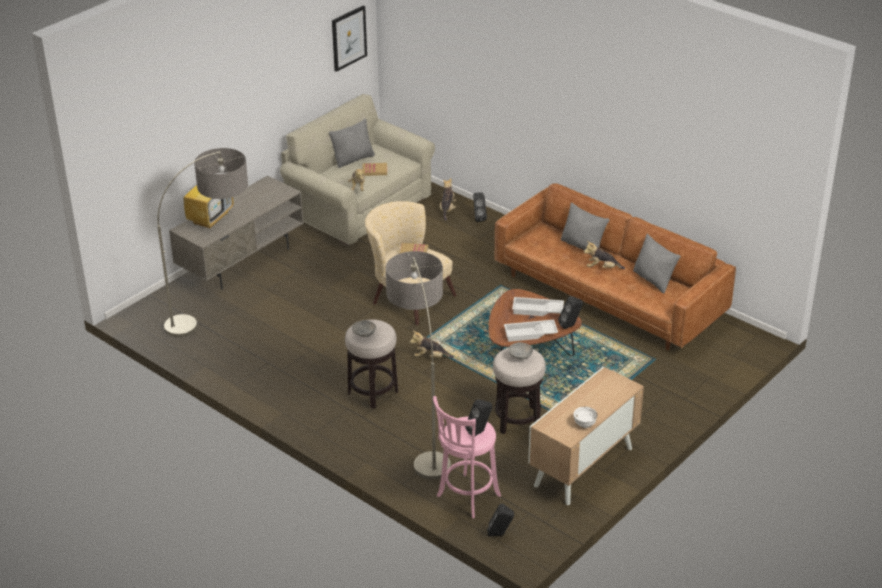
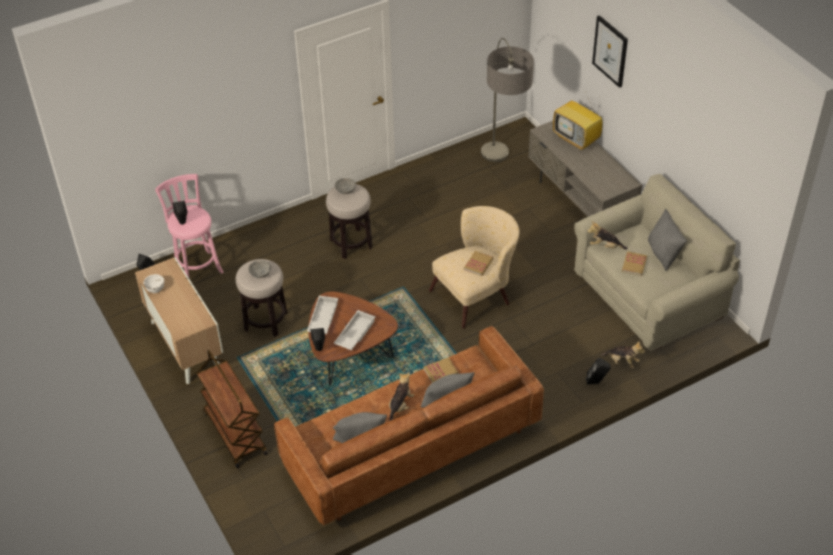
camera: 110 degrees right, 10 degrees up
(348, 38) = (746, 179): picture -> picture (610, 51)
(422, 438) = (279, 259): floor lamp -> none
(430, 357) = (379, 289): plush toy -> none
(551, 255) = (440, 371): none -> book
(667, 398) = (234, 433): none -> brown cart

